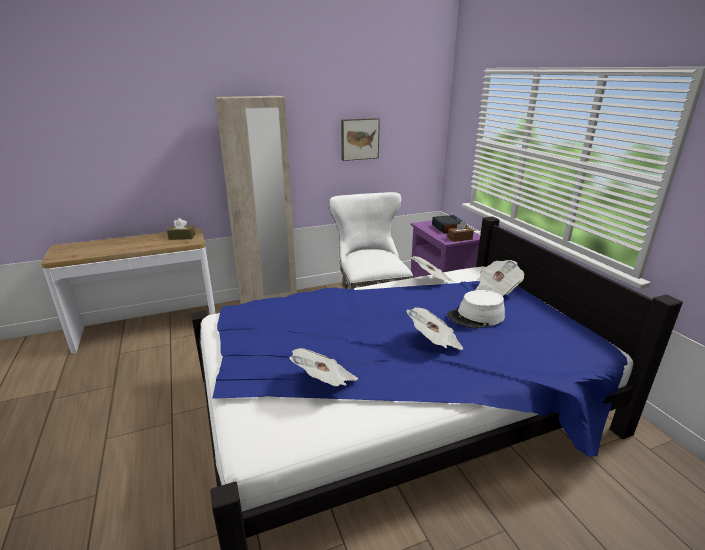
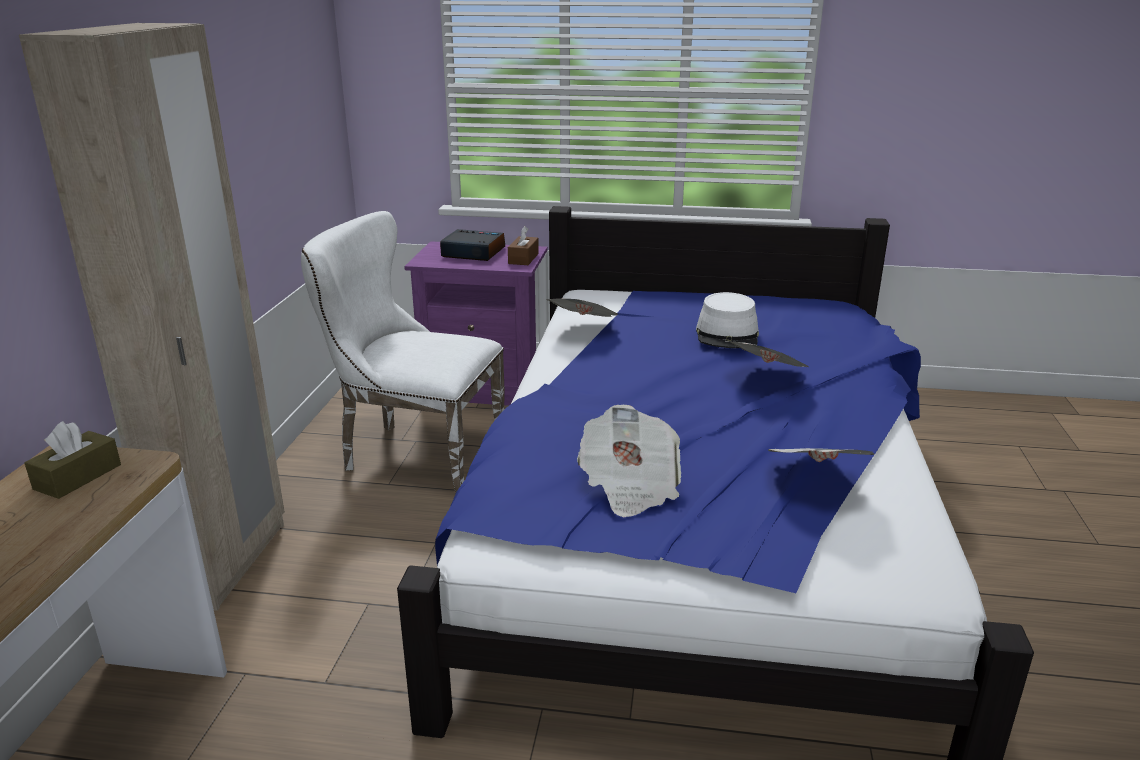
camera: 60 degrees left, 0 degrees up
(359, 139) = (256, 116): picture -> none
(495, 290) = (666, 303): newspaper -> newspaper (629, 486)

